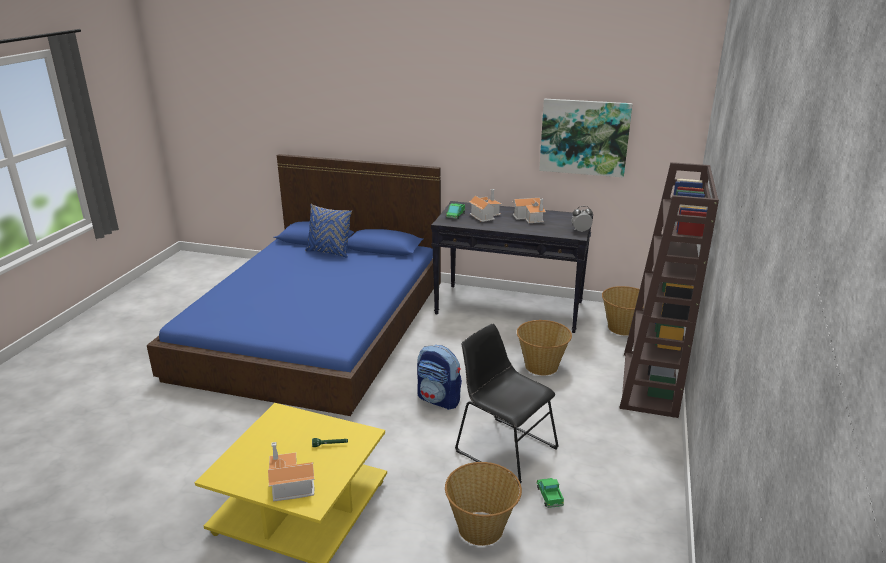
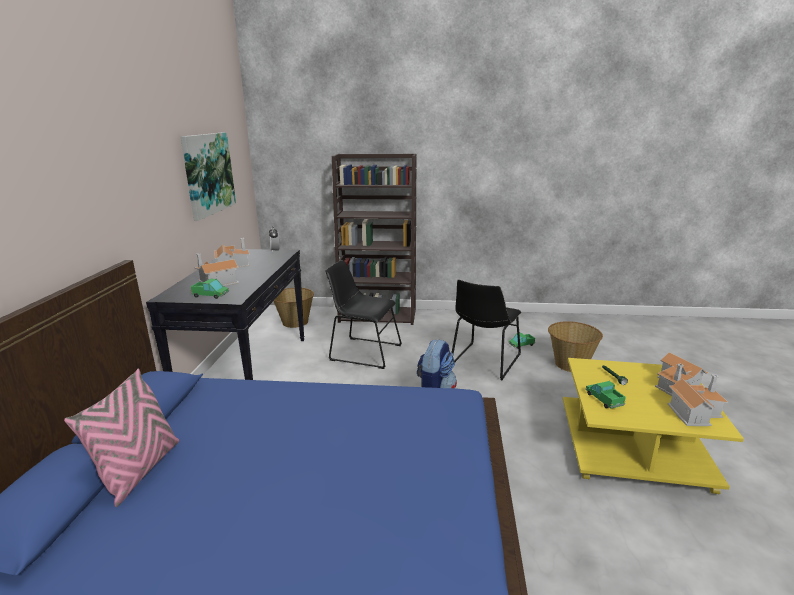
camera: 100 degrees left, 5 degrees down
(244, 471) = (694, 412): none -> toy house
(298, 423) = (604, 399): none -> toy truck
(329, 252) = (140, 470): blue pillow -> pink pillow
(541, 366) = (363, 352): basket -> black chair

